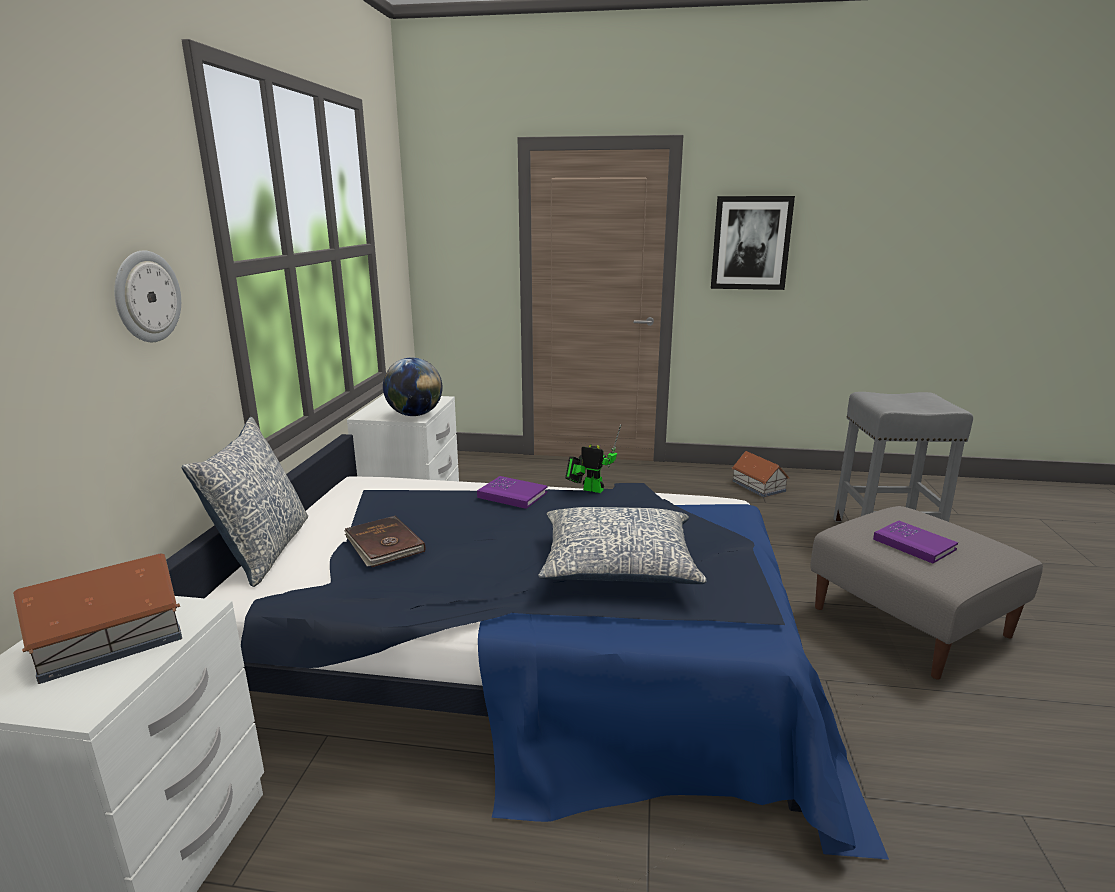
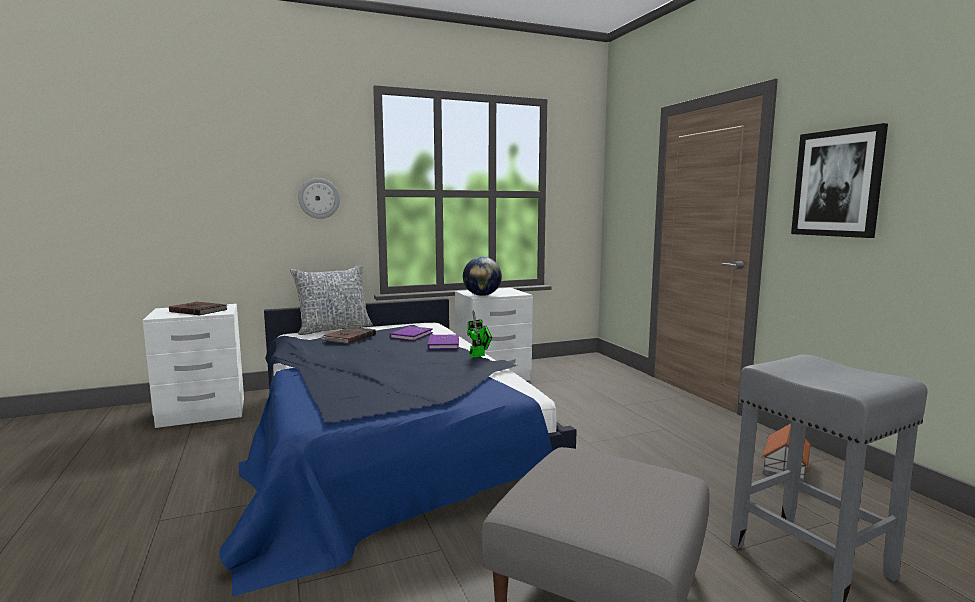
camera: 60 degrees right, 10 degrees down
(109, 640) = (199, 310): toy house -> brown book
(590, 489) = (479, 355): toy robot -> toy robot turned 60 degrees clockwise
(618, 566) = (367, 376): pillow -> none
(914, 544) = (581, 483): purple book -> purple book (411, 335)

